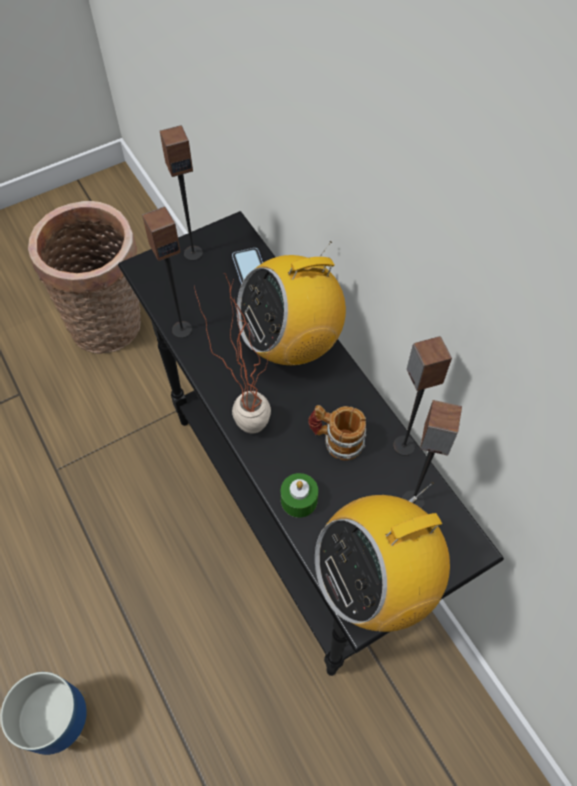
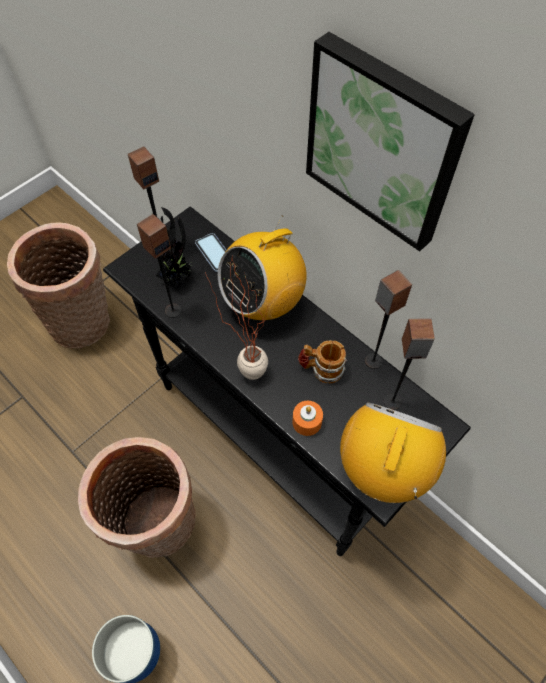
camera: 15 degrees left, 0 degrees up
(127, 581) = (158, 526): none -> basket
(200, 292) = (178, 277): none -> potted plant
(299, 500) = (307, 422): green candle -> orange candle
(375, 581) = (383, 469): radio -> radio turned 150 degrees clockwise
(440, 169) = (383, 143): none -> picture

